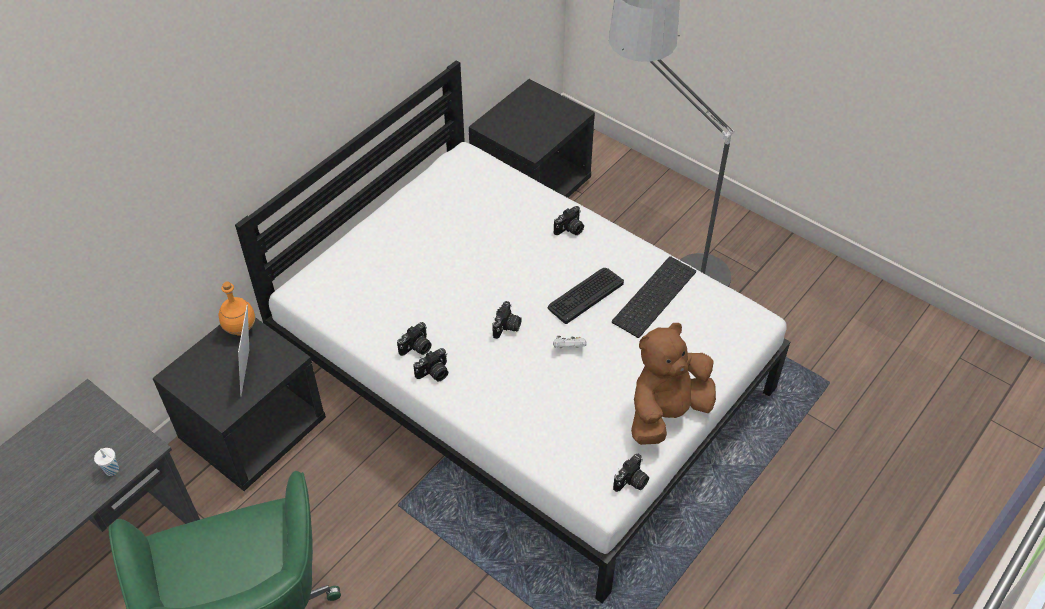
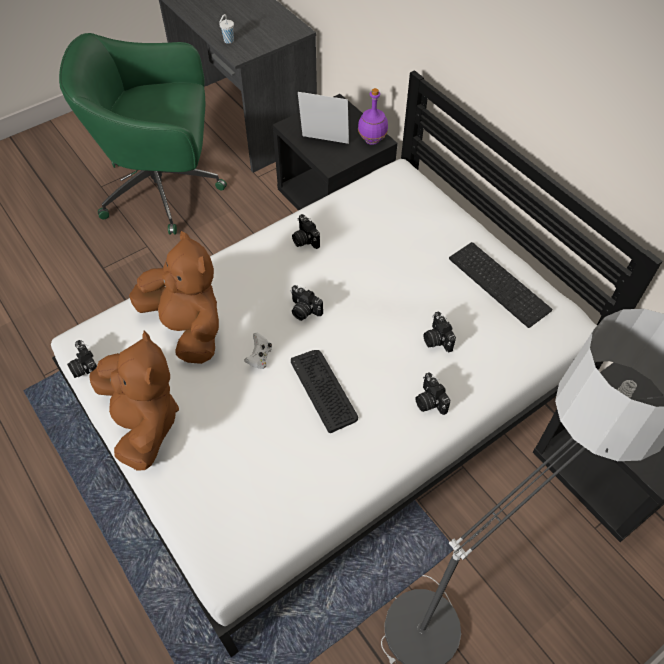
camera: 105 degrees right, 5 degrees up
(241, 329) = (372, 140): orange bottle -> purple bottle
(434, 373) = (271, 247): camera -> camera (436, 339)
(556, 412) = (188, 328): none -> brown plush toy
(653, 295) = (303, 460): keyboard -> keyboard (501, 283)

